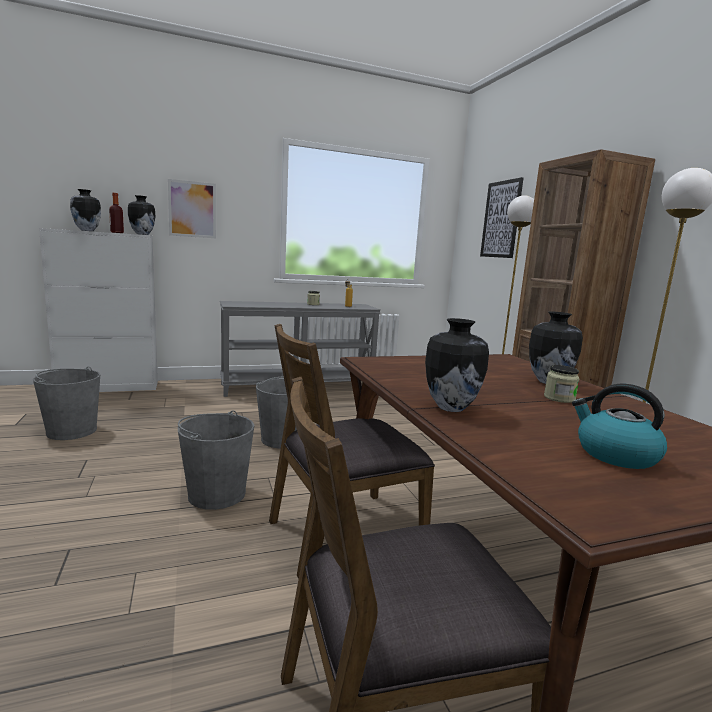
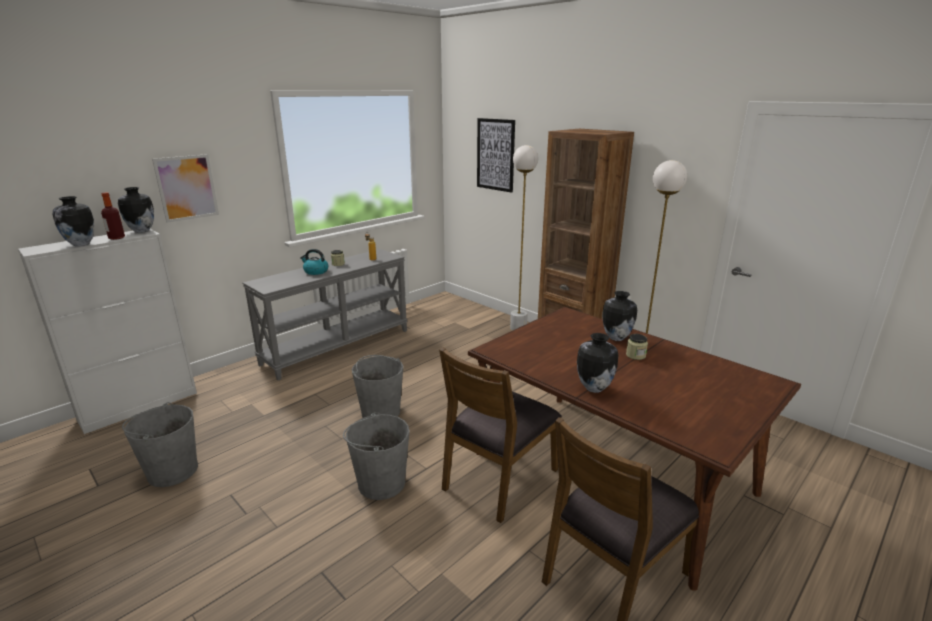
camera: 25 degrees left, 10 degrees up
(615, 454) = (696, 400): kettle -> kettle (315, 271)

